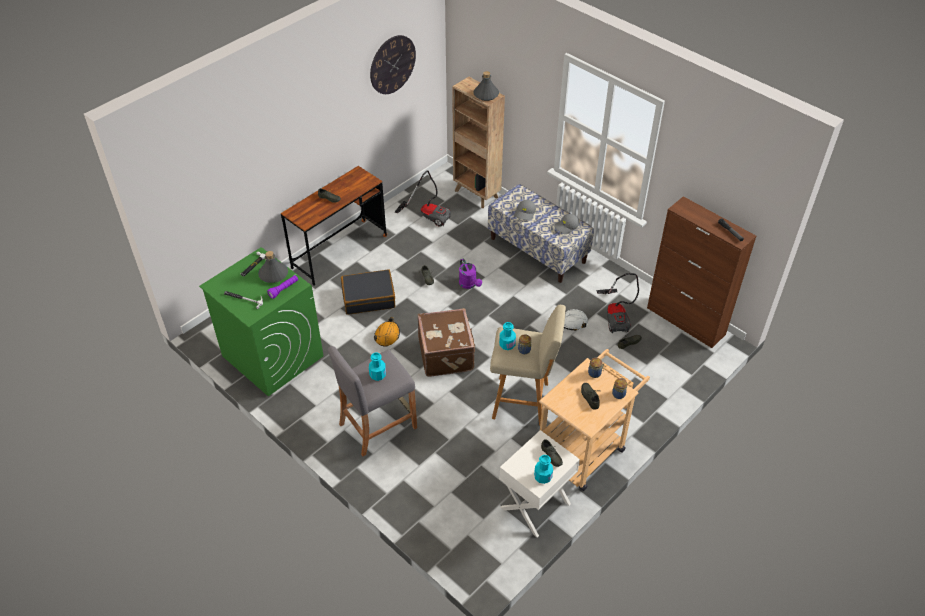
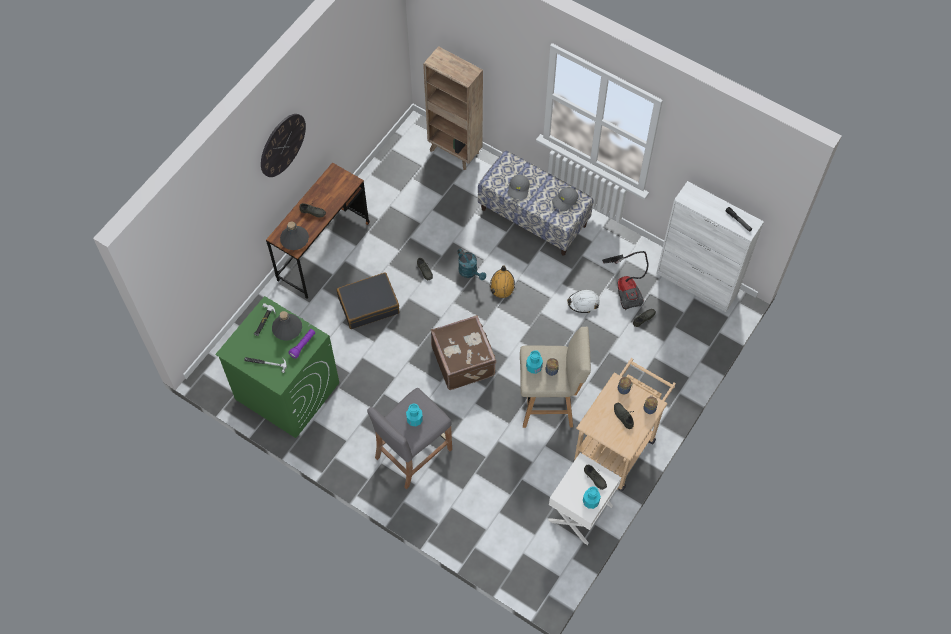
camera: 10 degrees left, 15 degrees up
(387, 335) = (398, 348): orange hard hat -> orange hard hat (502, 285)
(392, 64) = (358, 57): wall clock -> wall clock (282, 145)
(428, 215) = (408, 187): vacuum cleaner -> none
(469, 284) = (470, 272): purple watering can -> turquoise watering can
(486, 95) = (462, 71): grey bottle -> grey bottle (294, 239)
(686, 321) = (697, 284): brown cabinet -> white cabinet

